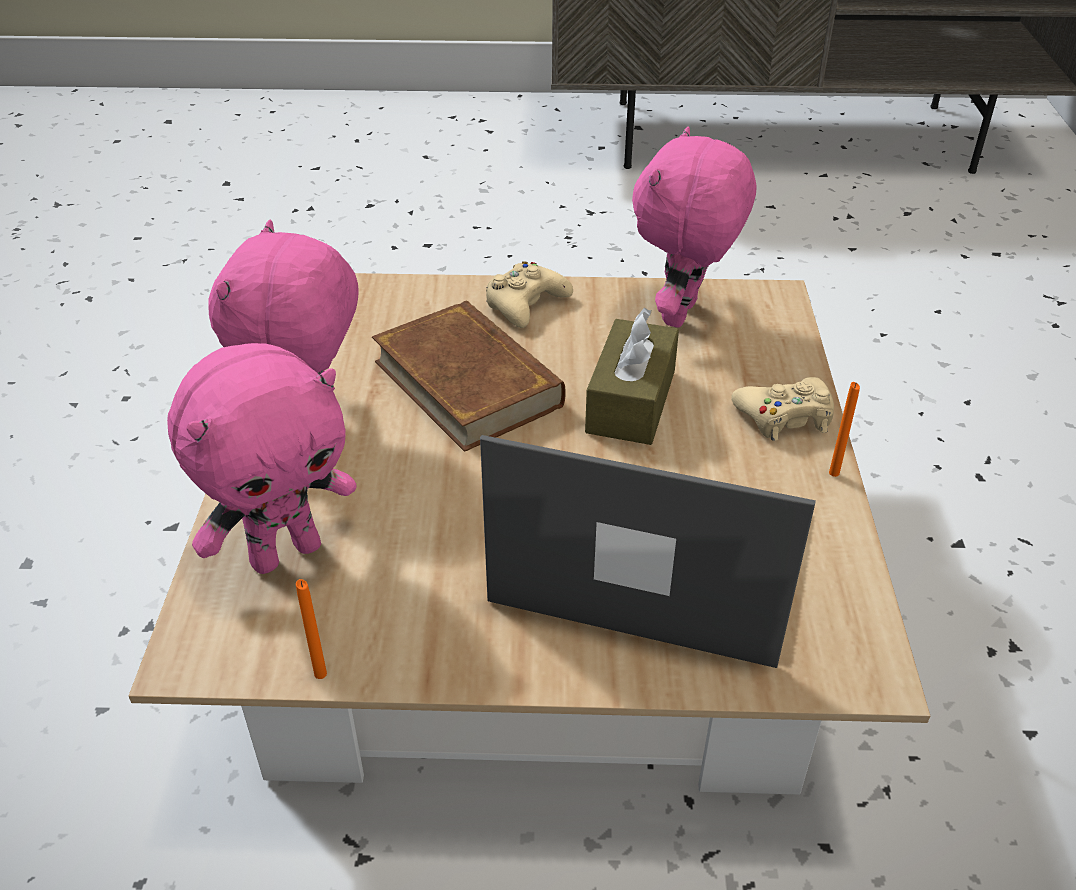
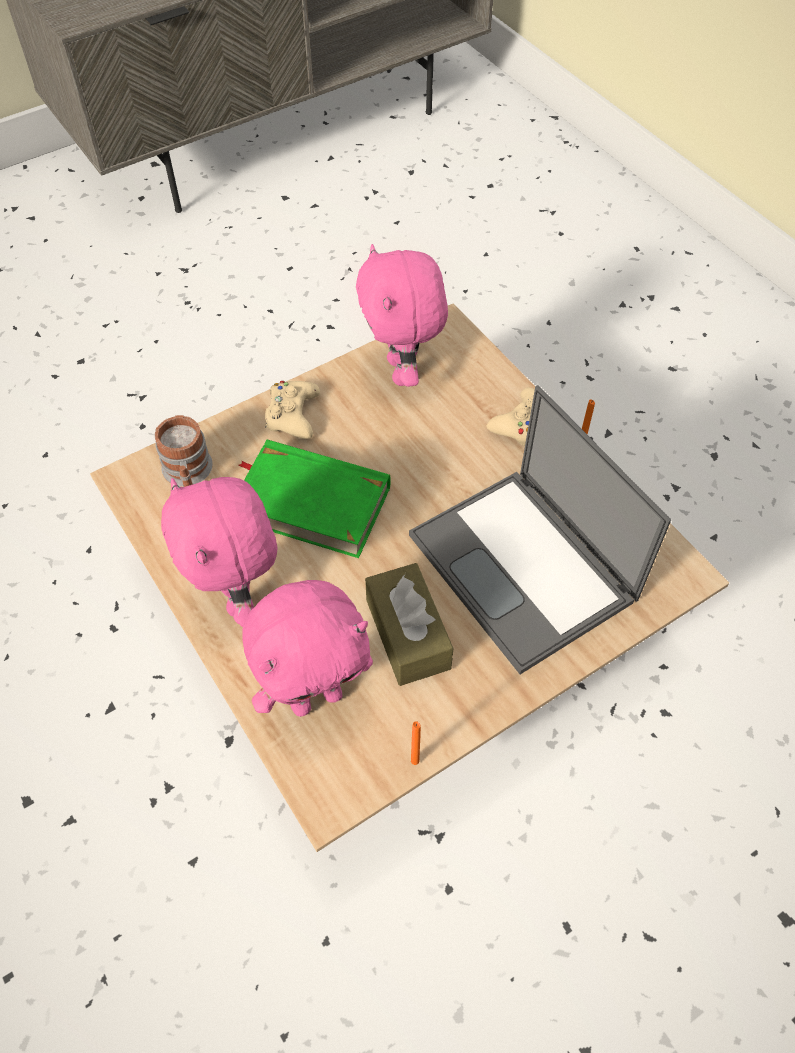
camera: 35 degrees left, 15 degrees up
(286, 552) = (316, 697): pink plush toy -> pink plush toy turned 45 degrees clockwise
(373, 308) = (188, 474): none -> mug
(468, 382) = (312, 502): brown book -> green book
(631, 401) = (427, 461): brown tissue box -> brown tissue box (407, 634)
(647, 554) = (524, 568): laptop -> laptop turned 105 degrees counterclockwise

